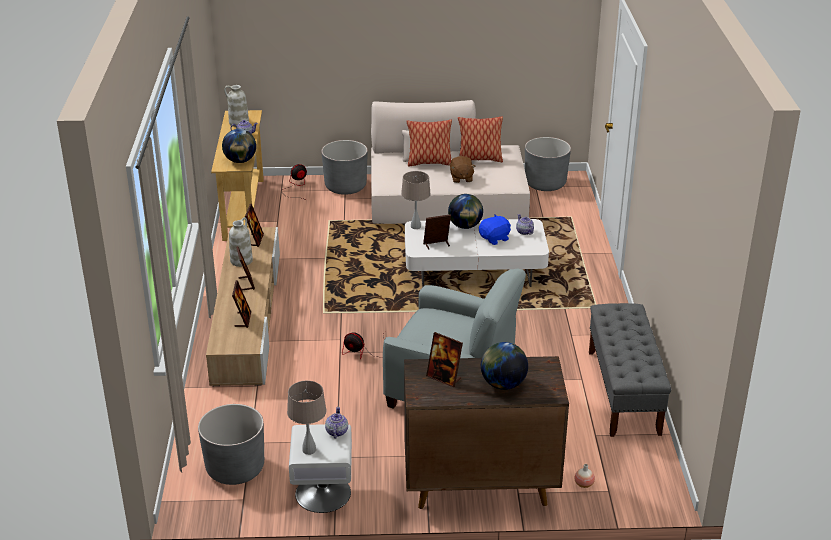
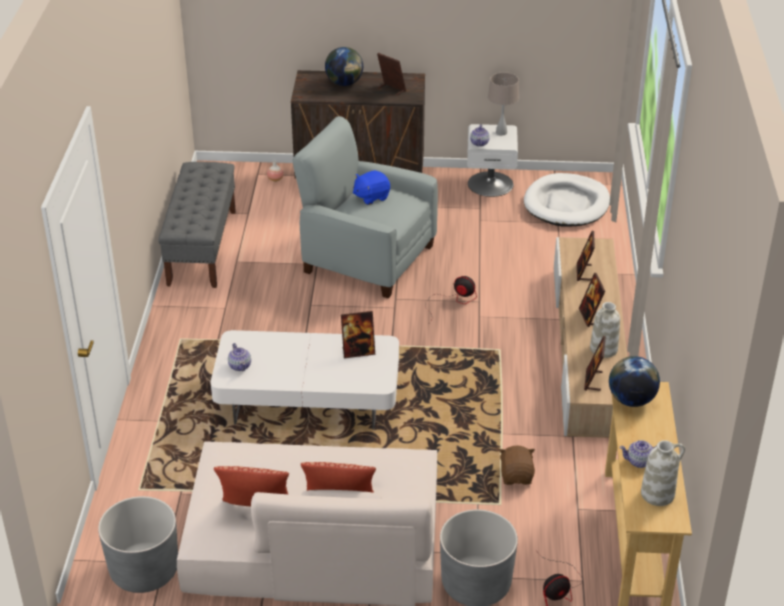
camera: 175 degrees left, 5 degrees up
(235, 468) = (566, 204): grey planter -> white dog bed
(415, 226) = (381, 383): beige table lamp -> none
(461, 178) = (298, 466): brown plush toy -> brown plush toy (517, 476)
(465, 226) = (314, 380): globe -> none
(495, 239) = (282, 357): blue plush toy -> blue plush toy (371, 197)

